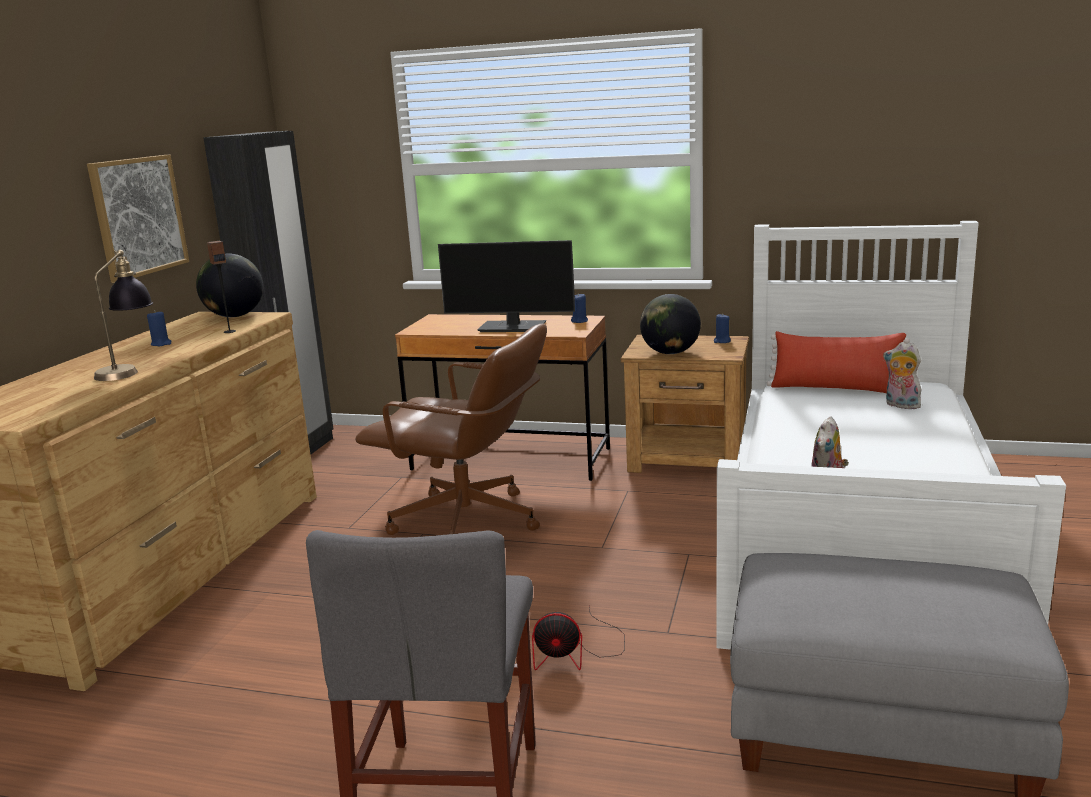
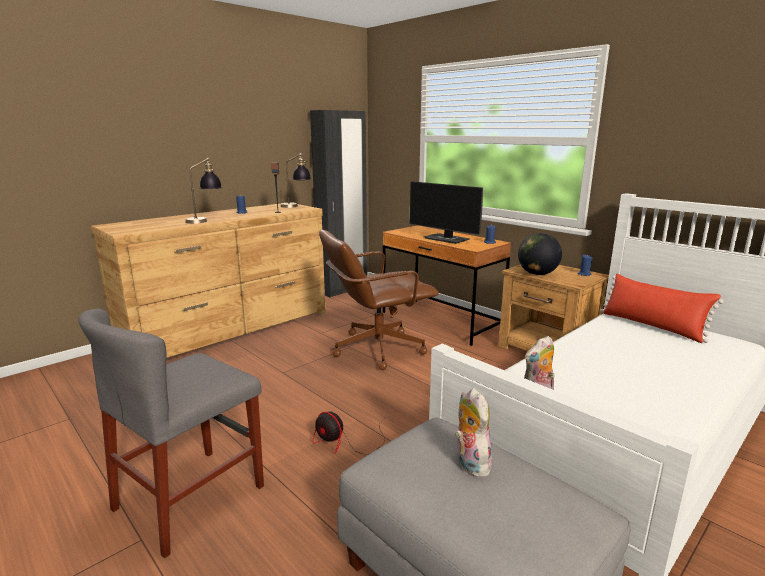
camera: 30 degrees right, 0 degrees up
(138, 216) = (258, 147): picture -> none
(235, 316) = (296, 206): globe -> table lamp
(467, 523) = (377, 348): brown office chair -> brown office chair turned 105 degrees clockwise
(900, 405) = (691, 351): plush toy -> plush toy (469, 463)

